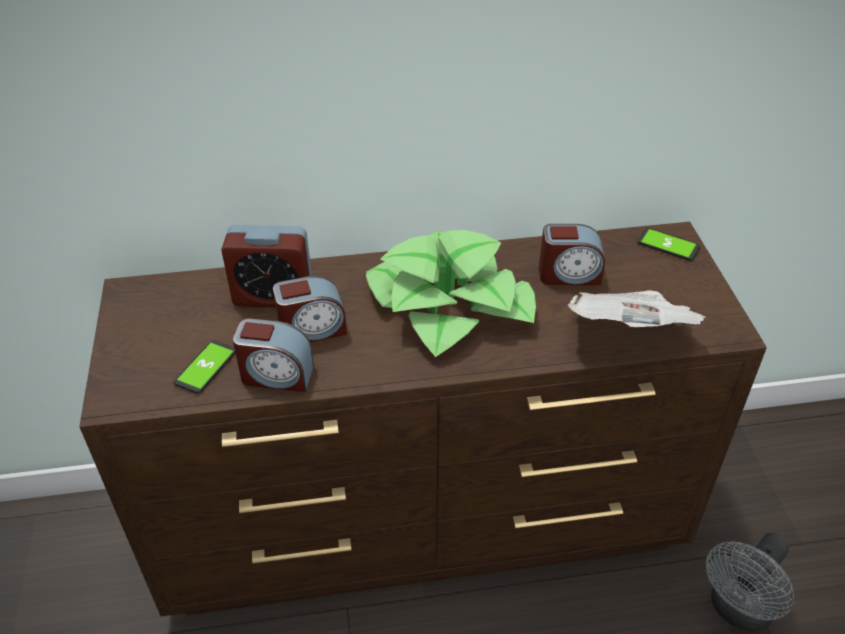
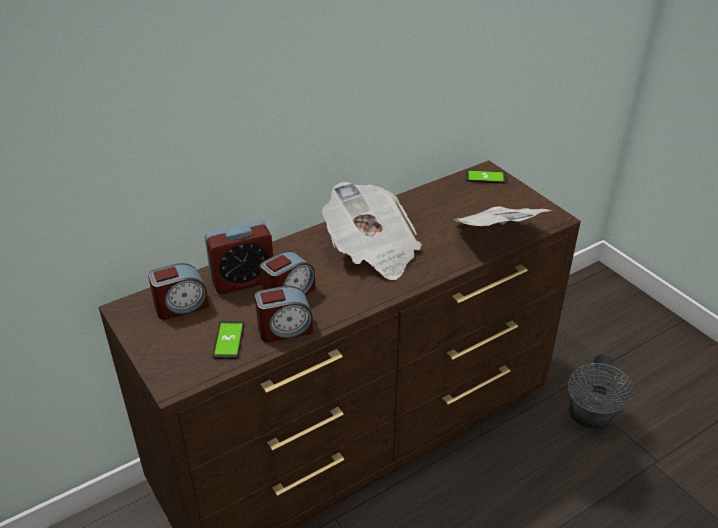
camera: 25 degrees left, 5 degrees down
(449, 305) = (372, 251): potted plant -> newspaper
(569, 274) = (437, 211): alarm clock -> alarm clock (181, 306)

